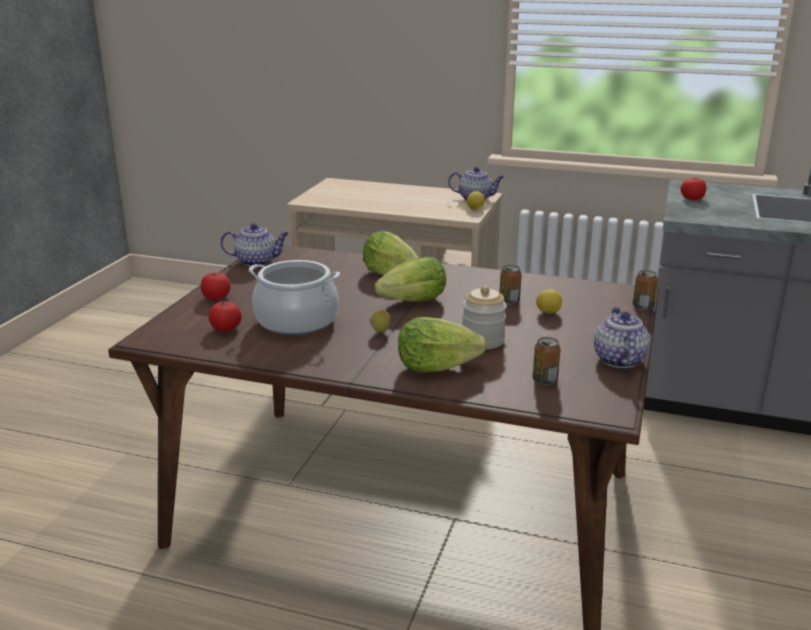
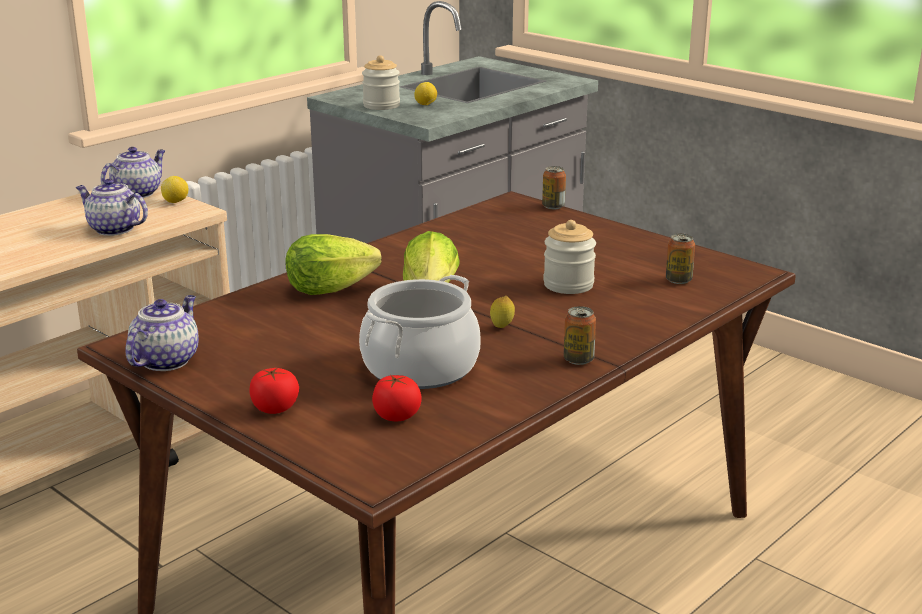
camera: 65 degrees left, 0 degrees up
(435, 367) = (614, 318): lettuce -> none
(509, 301) = (481, 252): can -> can (578, 359)
(548, 313) = (528, 243): lemon -> lemon (426, 105)
(618, 359) = (657, 243): teapot -> teapot (113, 229)
(692, 198) = (381, 105): tomato -> jar

